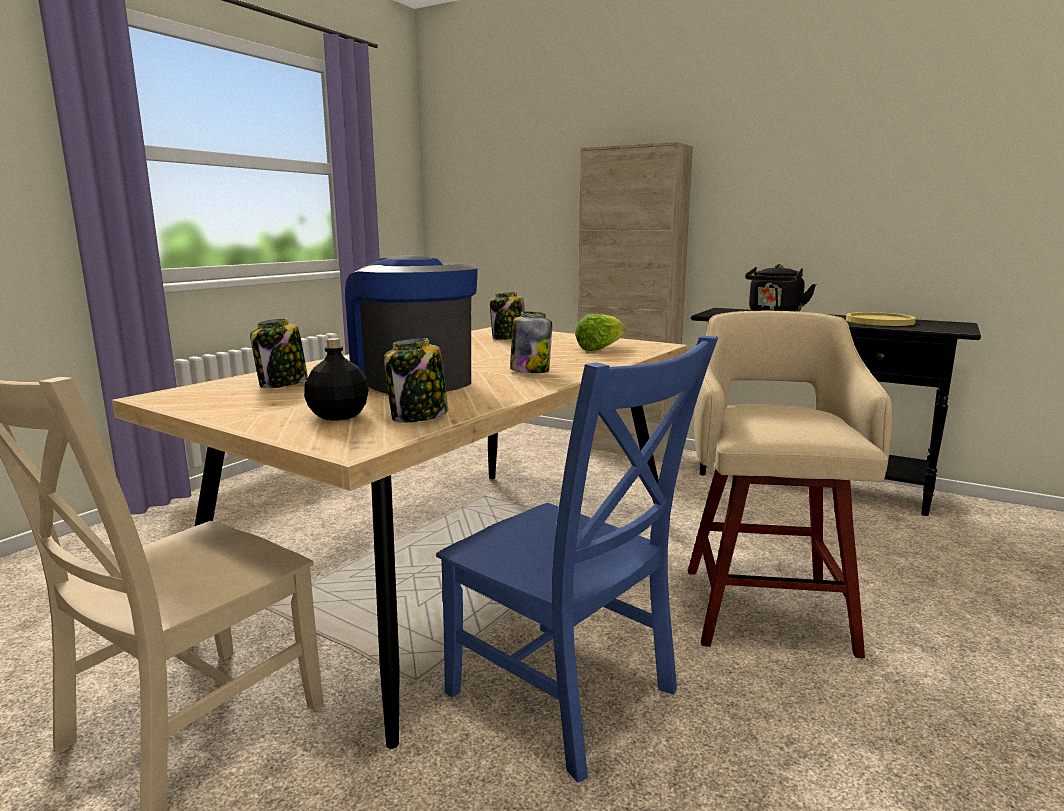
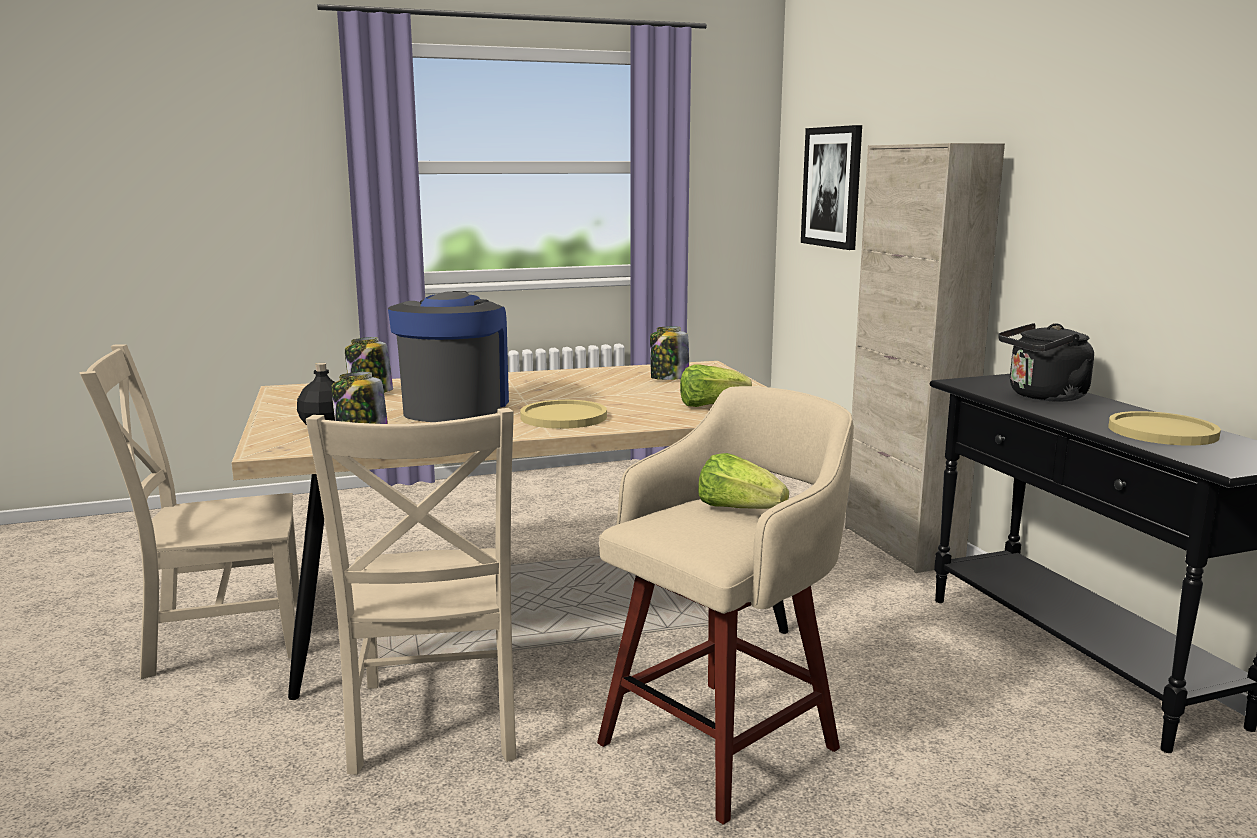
camera: 40 degrees right, 0 degrees up
(494, 190) = (832, 187): none -> picture
(530, 371) = (563, 417): jar -> yellow plate
(568, 697) = (434, 725): blue chair -> beige chair
(778, 408) = (738, 509): none -> lettuce

